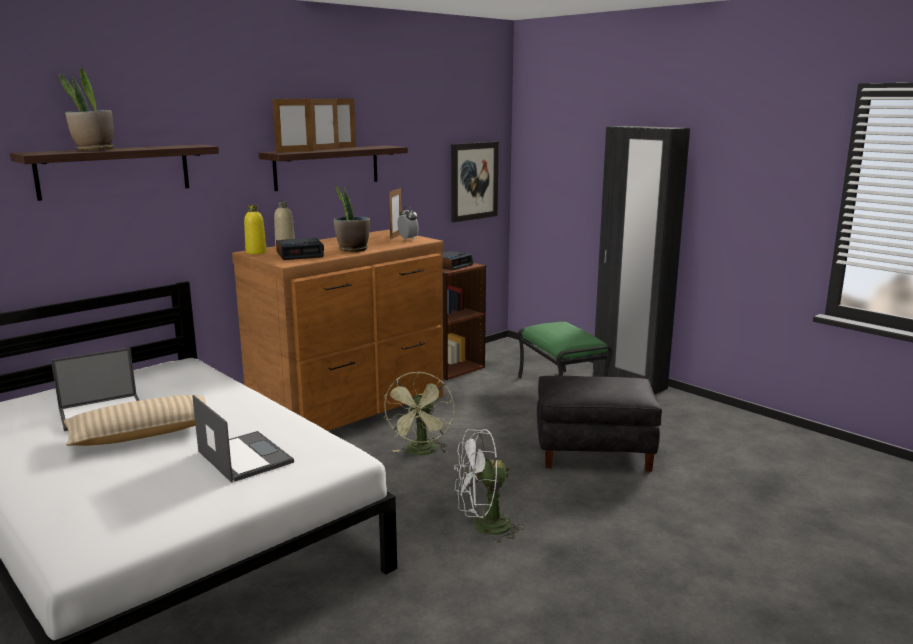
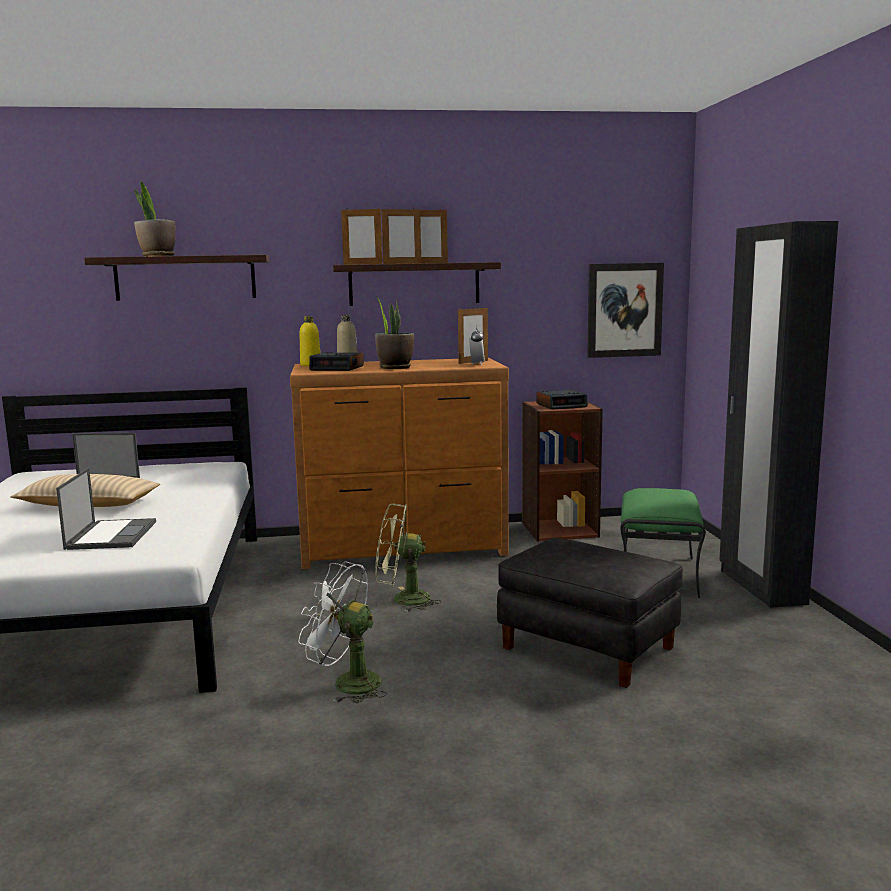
camera: 35 degrees right, 5 degrees down
(421, 452) = (402, 600): green fan -> green fan turned 45 degrees clockwise

